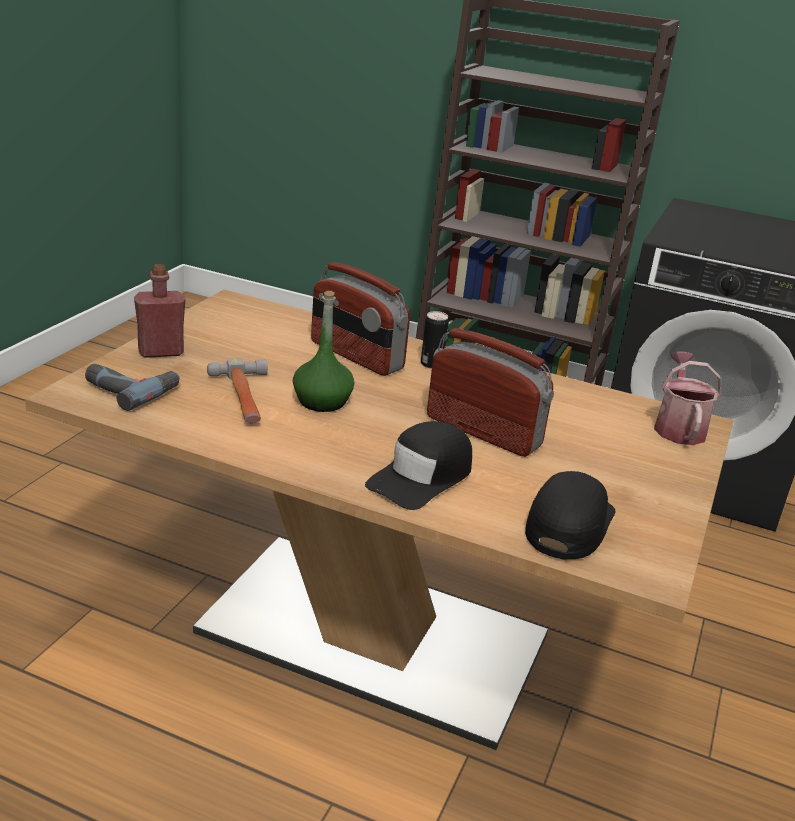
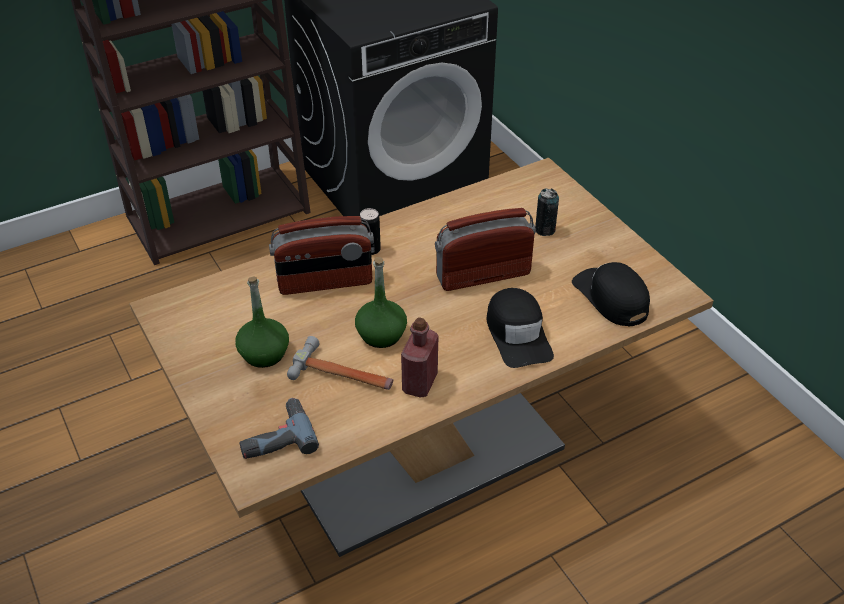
camera: 50 degrees left, 15 degrees up
(161, 352) = (223, 393): red bottle -> red bottle (420, 383)
(229, 355) = (264, 353): none -> green bottle
(611, 449) = (545, 230): none -> can
(678, 427) = (541, 185): watering can -> none

